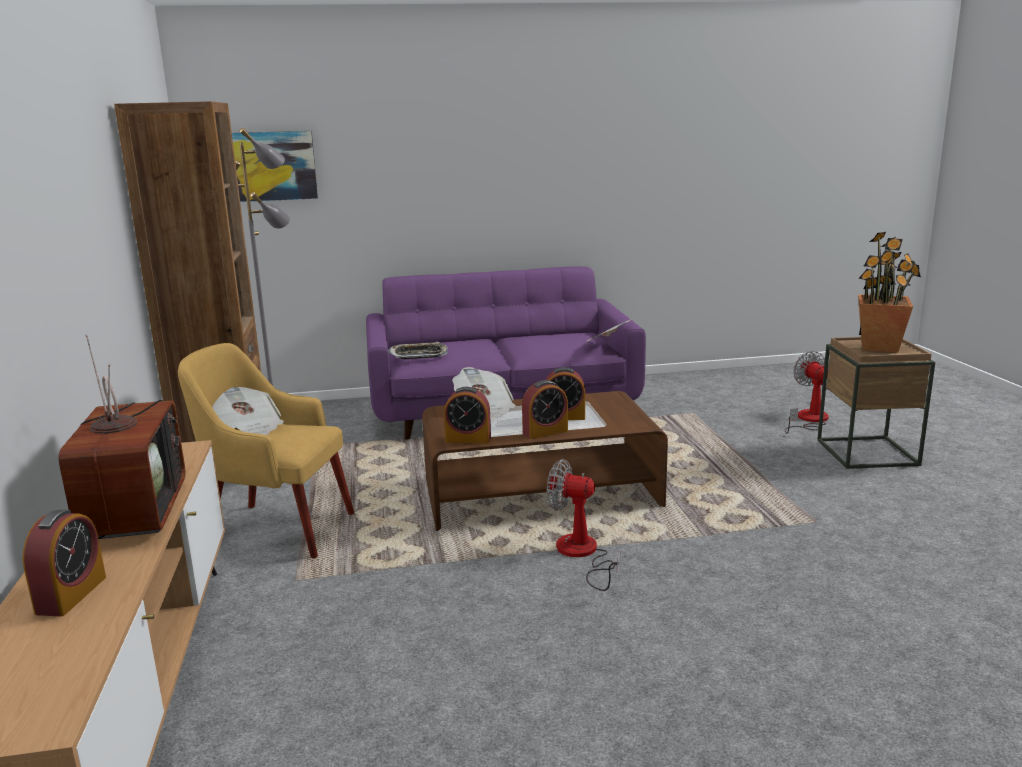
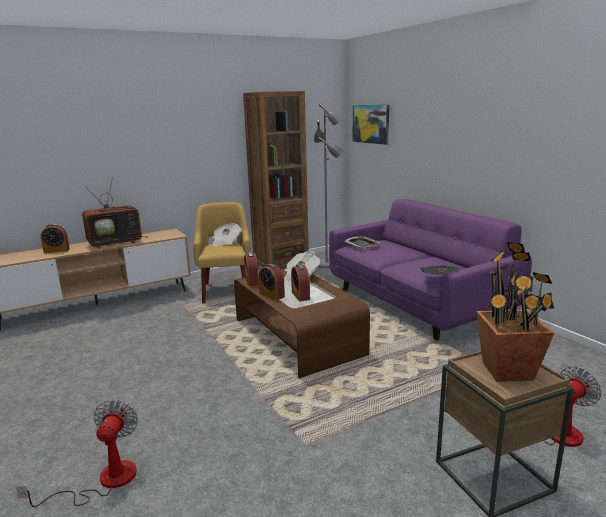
camera: 70 degrees right, 0 degrees up
(582, 554) = (224, 361): fan -> fan (104, 481)

